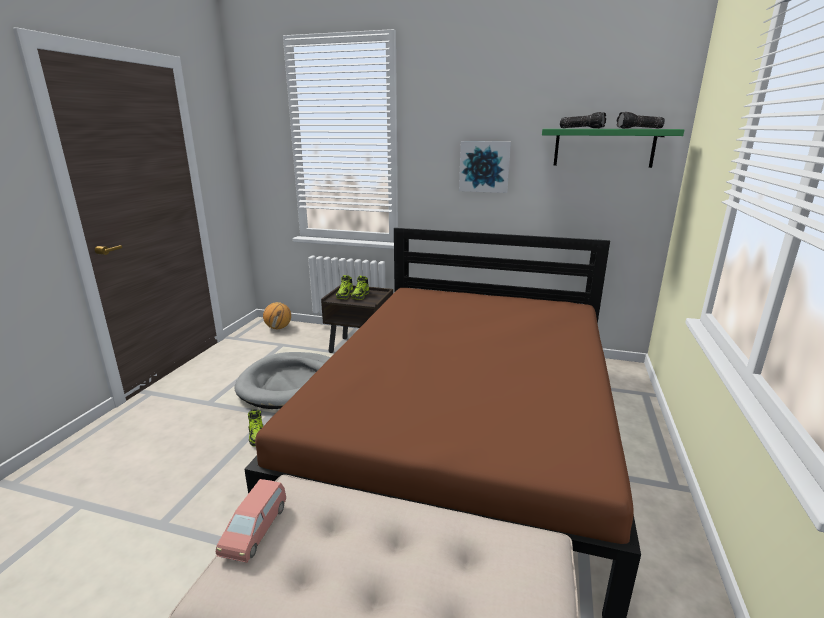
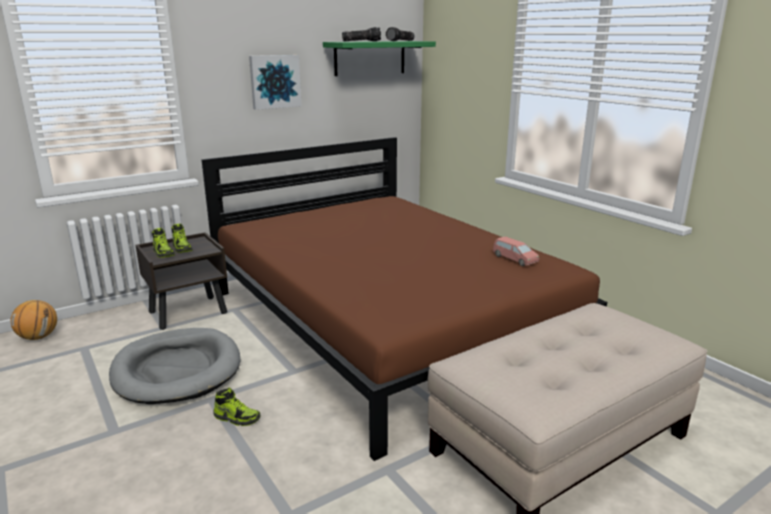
camera: 50 degrees left, 0 degrees up
(255, 530) = (495, 383): pink toy car -> pink toy car (514, 259)

